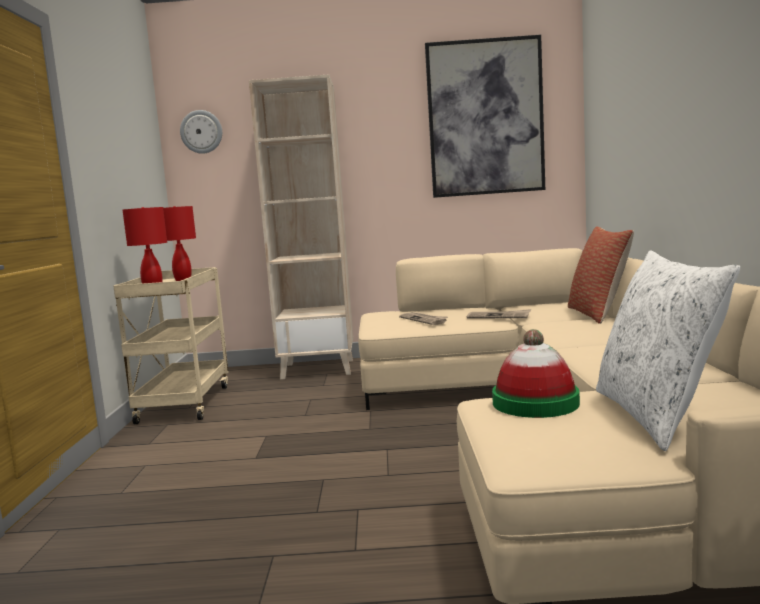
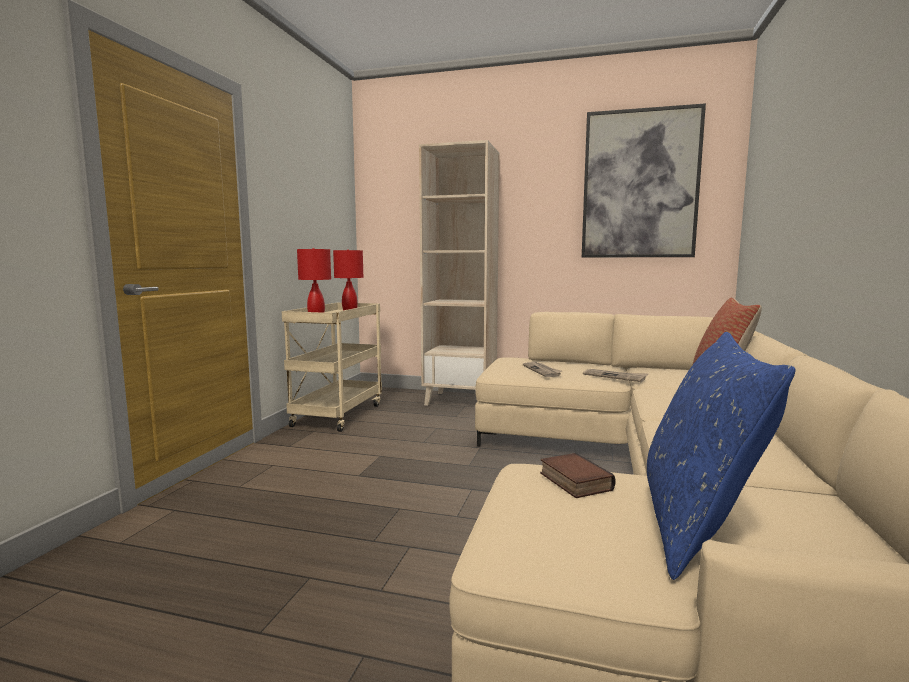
camera: 15 degrees right, 0 degrees up
(201, 132) = (386, 189): wall clock -> none
(535, 403) = (573, 481): hat -> book
(656, 416) = (696, 526): white pillow -> blue pillow

